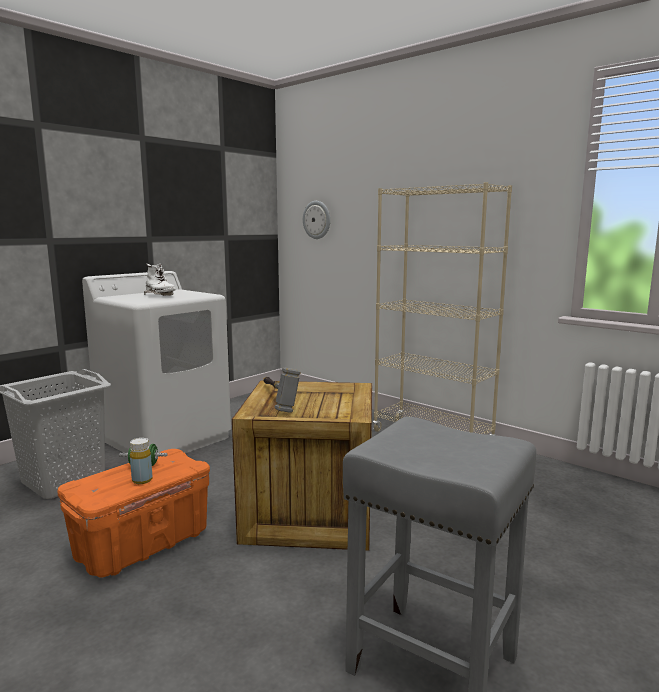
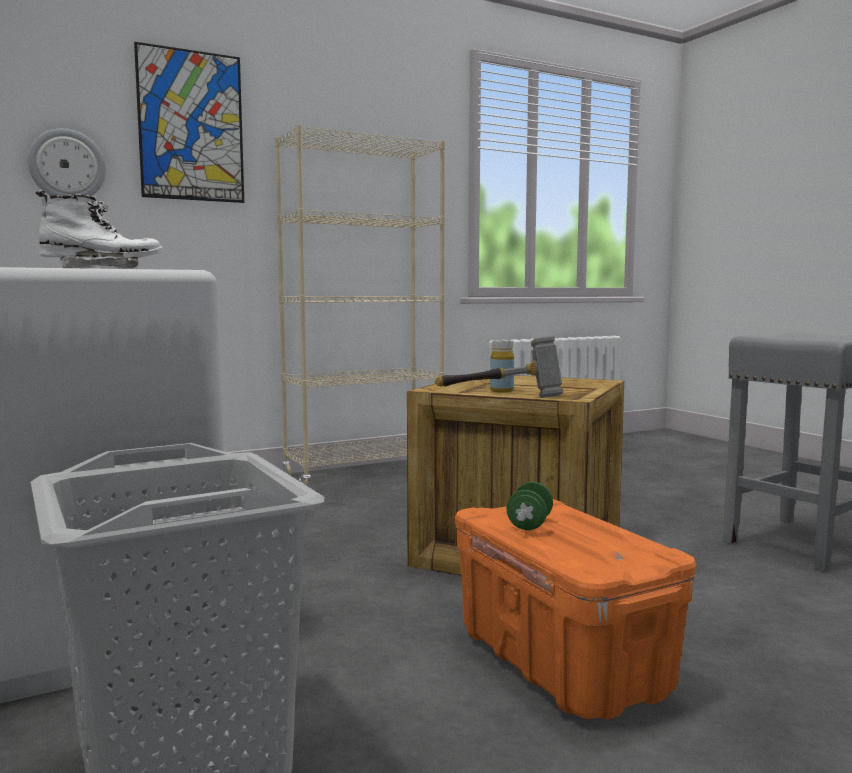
camera: 70 degrees left, 5 degrees down
(142, 480) = (594, 526): yellow bottle -> yellow bottle (501, 391)
(369, 189) = (191, 126): none -> picture

